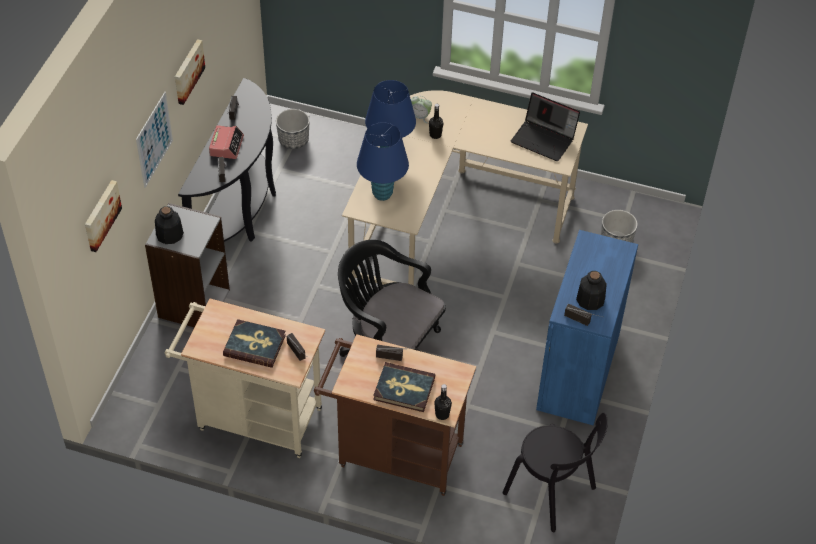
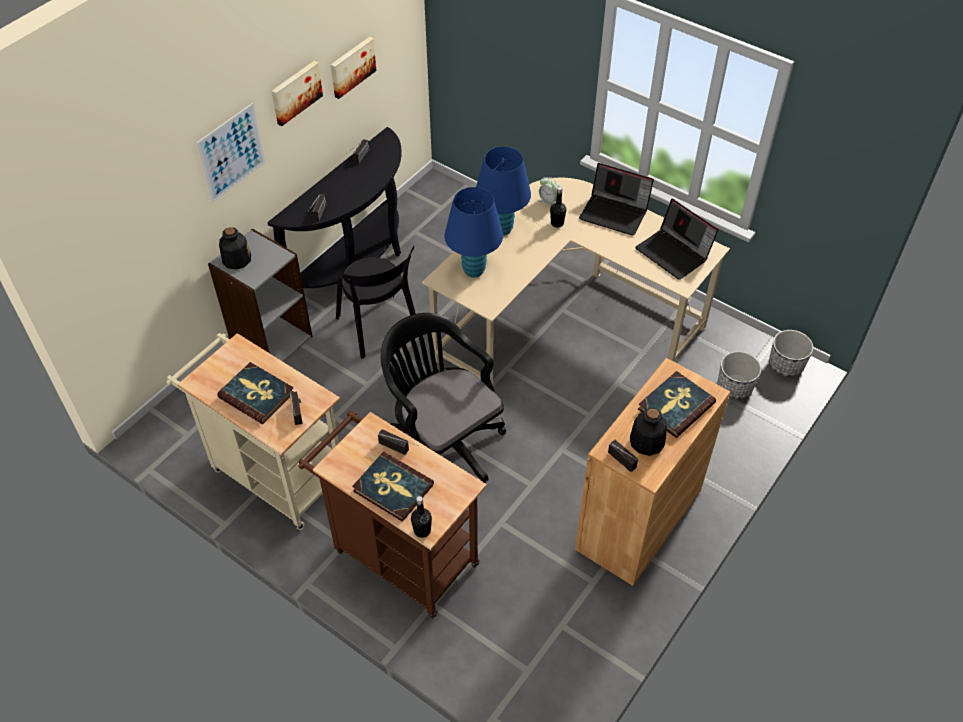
camera: 20 degrees right, 0 degrees up
(101, 215) = (128, 212): picture -> picture (351, 66)
(226, 145) = (338, 186): alarm clock -> none
(293, 140) = (440, 208): planter -> planter (785, 365)
(481, 114) = (615, 213): none -> laptop
(552, 493) = (555, 653): black chair -> black chair (379, 328)
(578, 372) = (639, 519): blue cabinet -> brown cabinet
(601, 266) = (675, 406): none -> book

